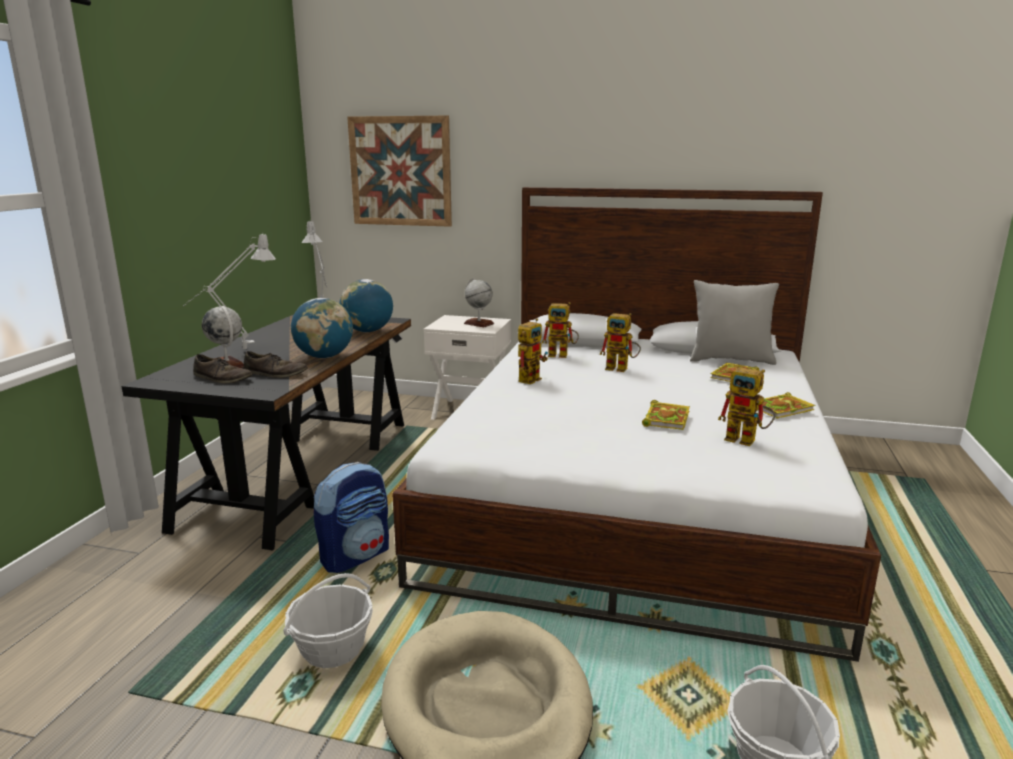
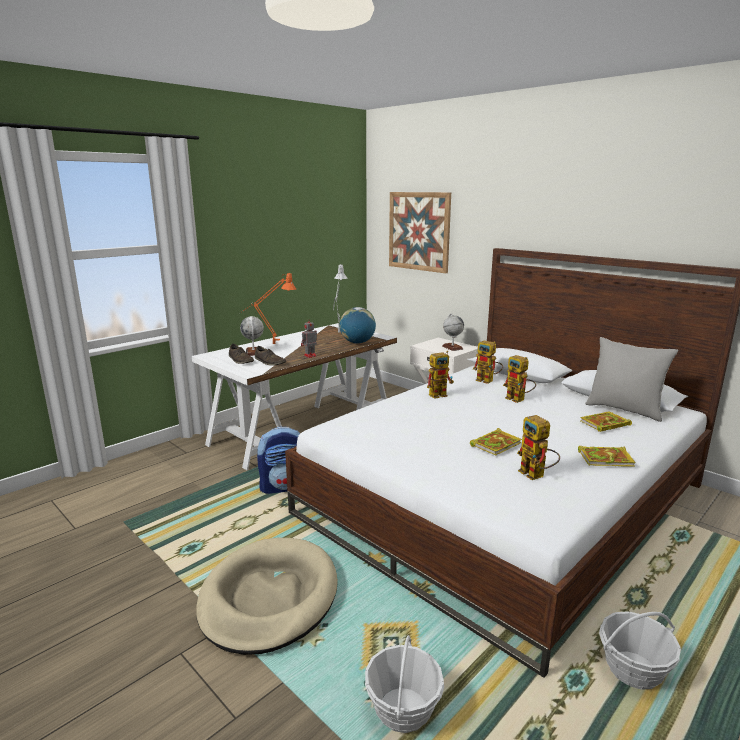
camera: 30 degrees right, 0 degrees up
(238, 351) = (270, 345): grey table lamp -> orange table lamp
(301, 470) = (303, 427): black desk -> white desk
(324, 357) = (309, 356): globe -> toy robot
(332, 650) = (224, 535): basket -> basket (633, 670)

